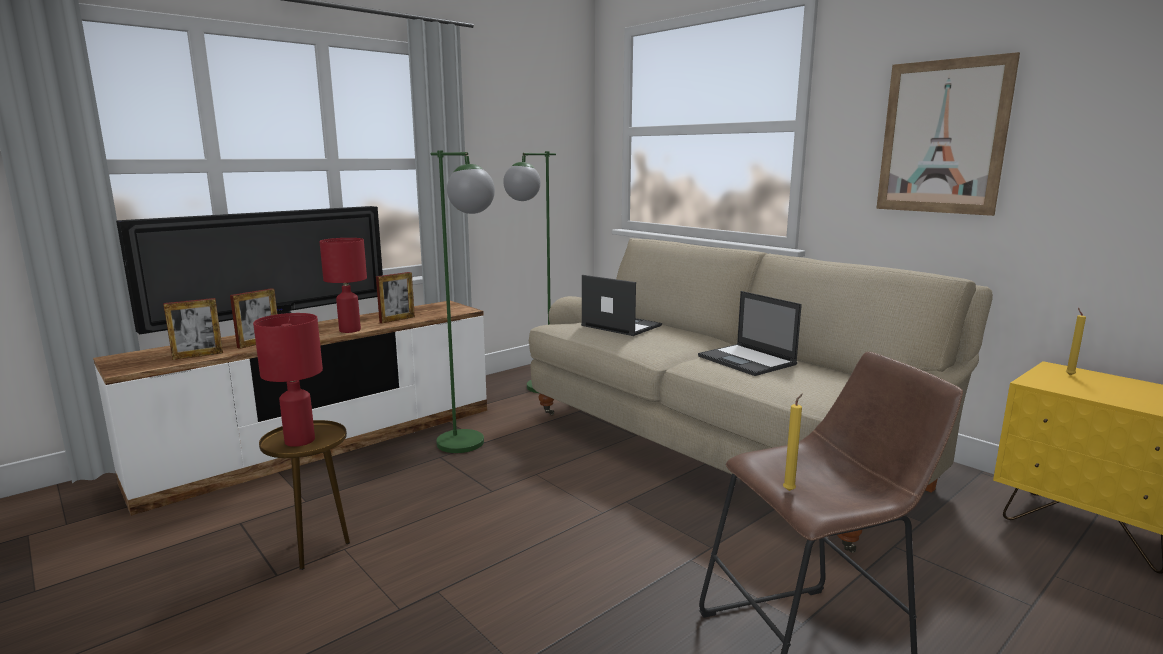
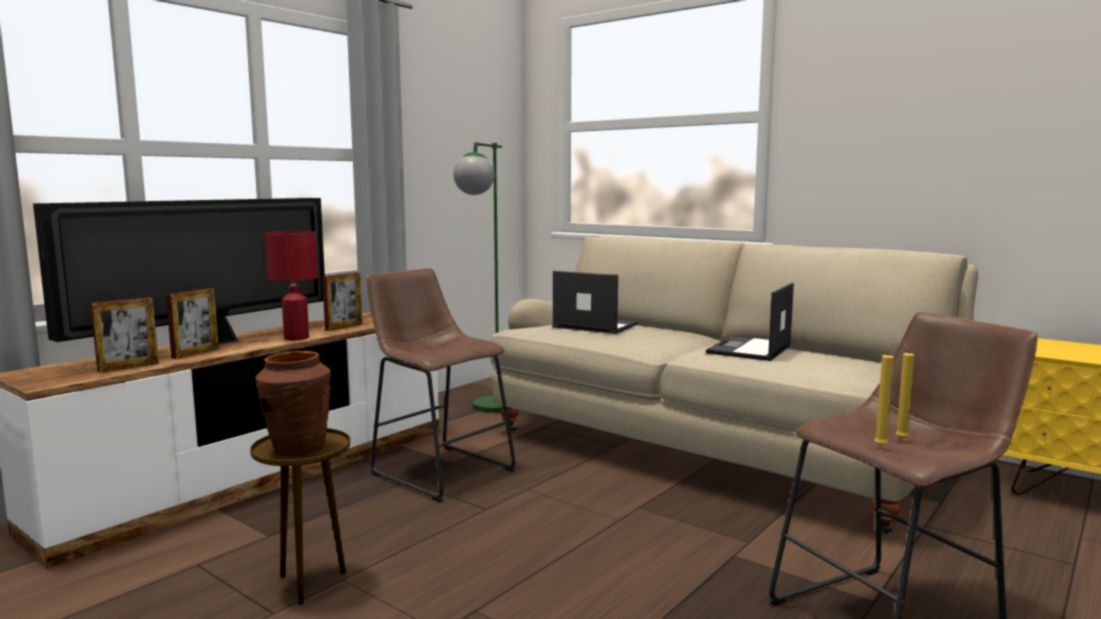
camera: 10 degrees left, 5 degrees down
(300, 441) = (298, 449): red table lamp -> brown vase
(469, 448) = (438, 470): green floor lamp -> brown stool
(747, 360) = (749, 349): laptop -> laptop turned 75 degrees clockwise
(942, 137) = (912, 124): picture -> none
(1069, 375) = (1058, 345): yellow candle -> yellow candle (900, 438)

